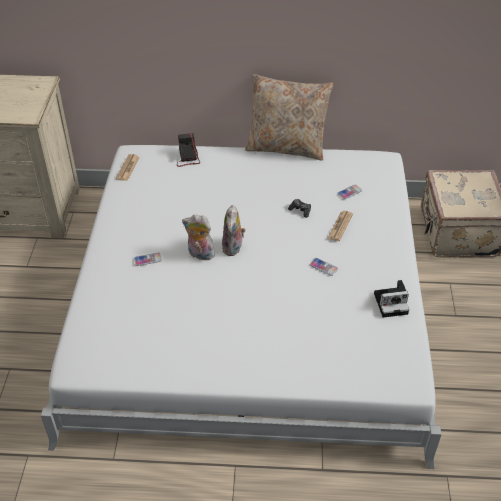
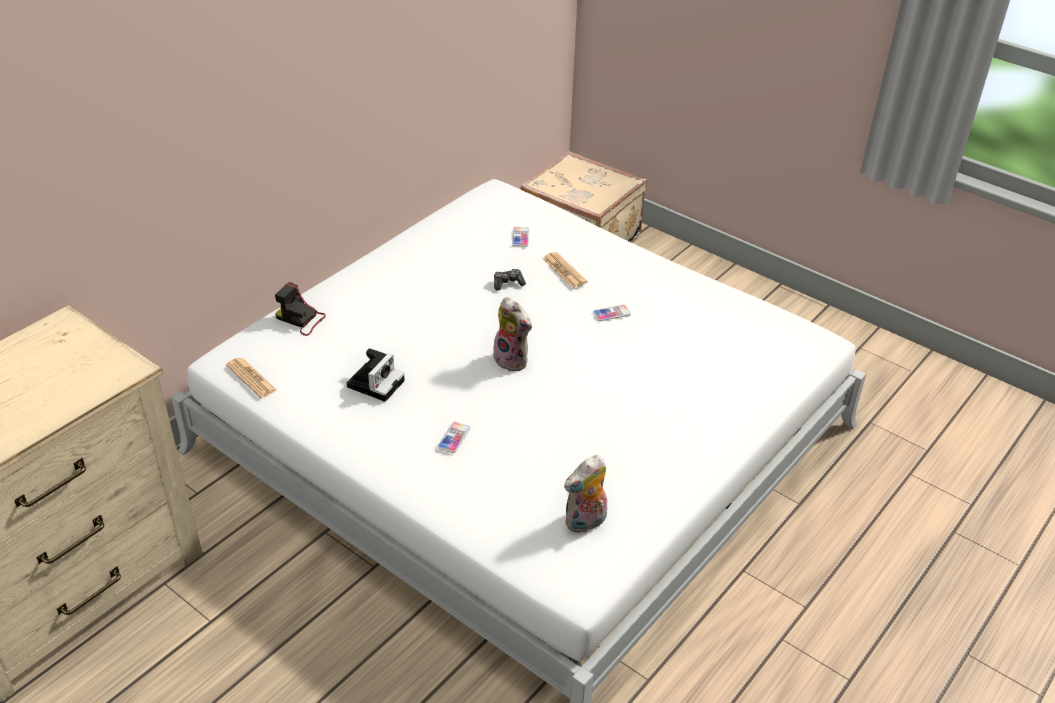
camera: 55 degrees left, 5 degrees down
(200, 255) = (495, 391): plush toy -> plush toy (586, 523)
(286, 147) = (388, 240): beige pillow -> none
(392, 303) = (707, 298): camera -> camera (376, 382)

